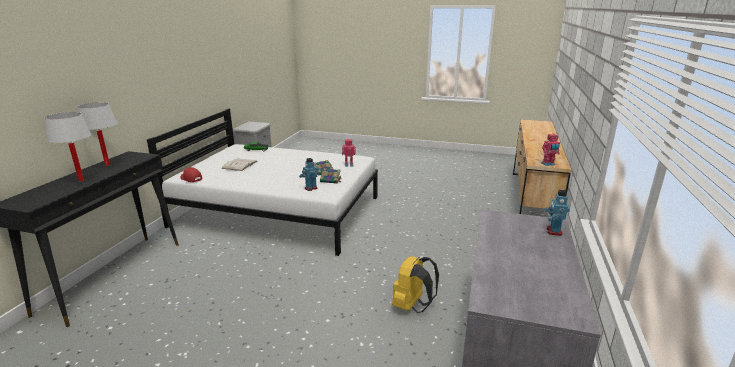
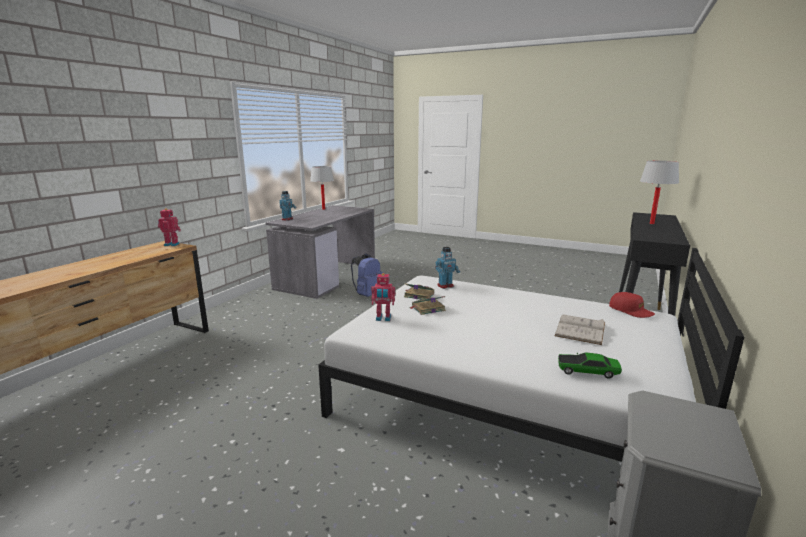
camera: 170 degrees left, 5 degrees down
(107, 165) = (665, 232): white table lamp -> white table lamp (323, 209)
(412, 306) = (368, 295): yellow backpack -> blue backpack

